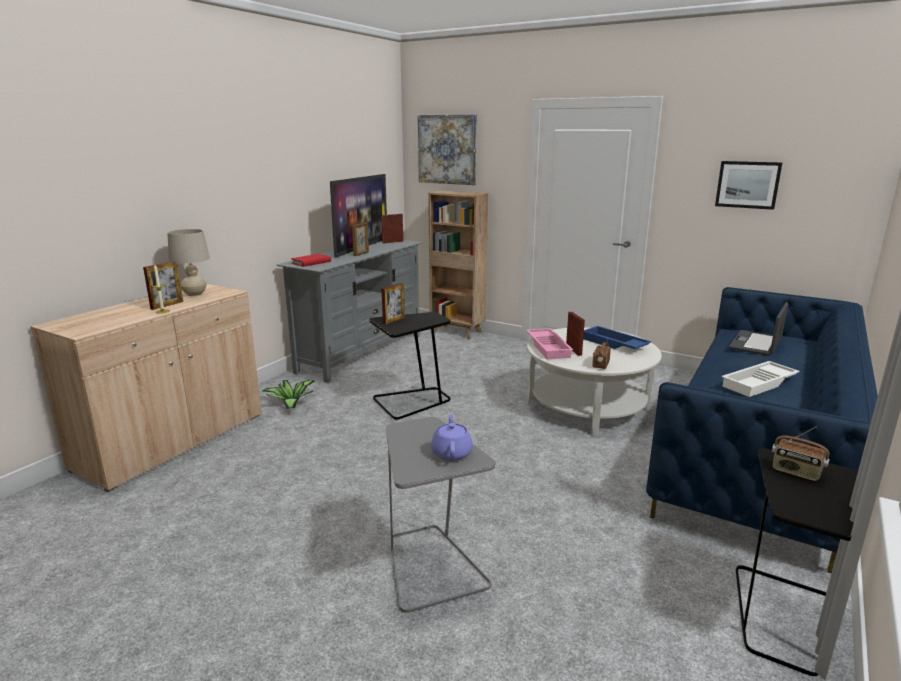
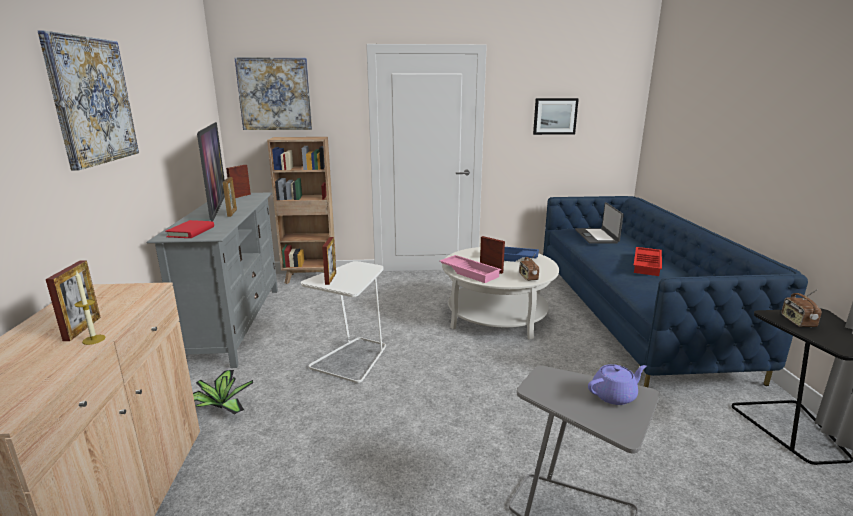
camera: 35 degrees left, 0 degrees up
(194, 294) = (98, 303): beige table lamp -> none
(242, 154) = (92, 101): none -> picture
(412, 402) = (352, 359): black side table -> white side table
(451, 452) = (614, 395): purple teapot -> purple teapot turned 105 degrees clockwise
(759, 384) = (648, 265): white tray -> red tray
(795, 472) = (797, 321): radio -> radio turned 90 degrees clockwise

